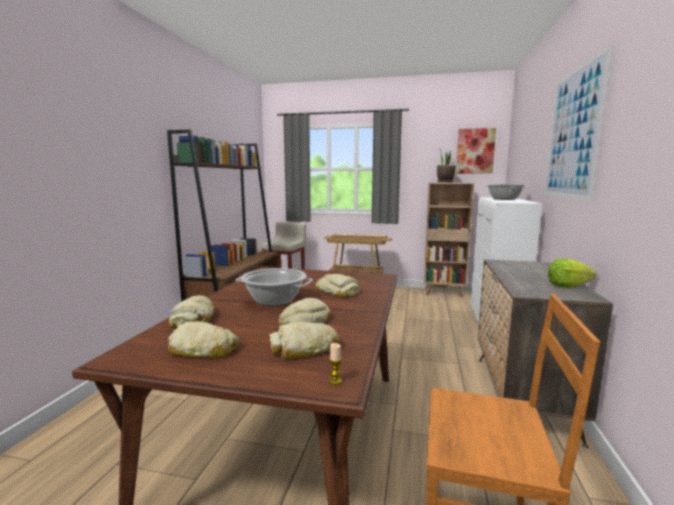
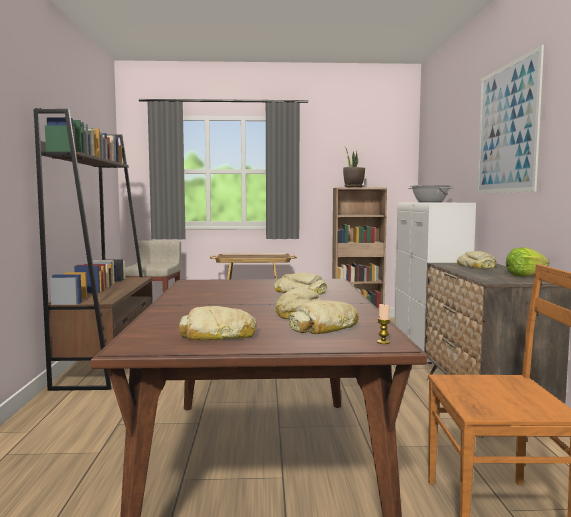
camera: 15 degrees left, 5 degrees down
(194, 318) = (169, 318): bread -> bread (476, 266)
(275, 300) = (240, 301): cooking pot -> none
(475, 151) = (383, 152): picture -> none

